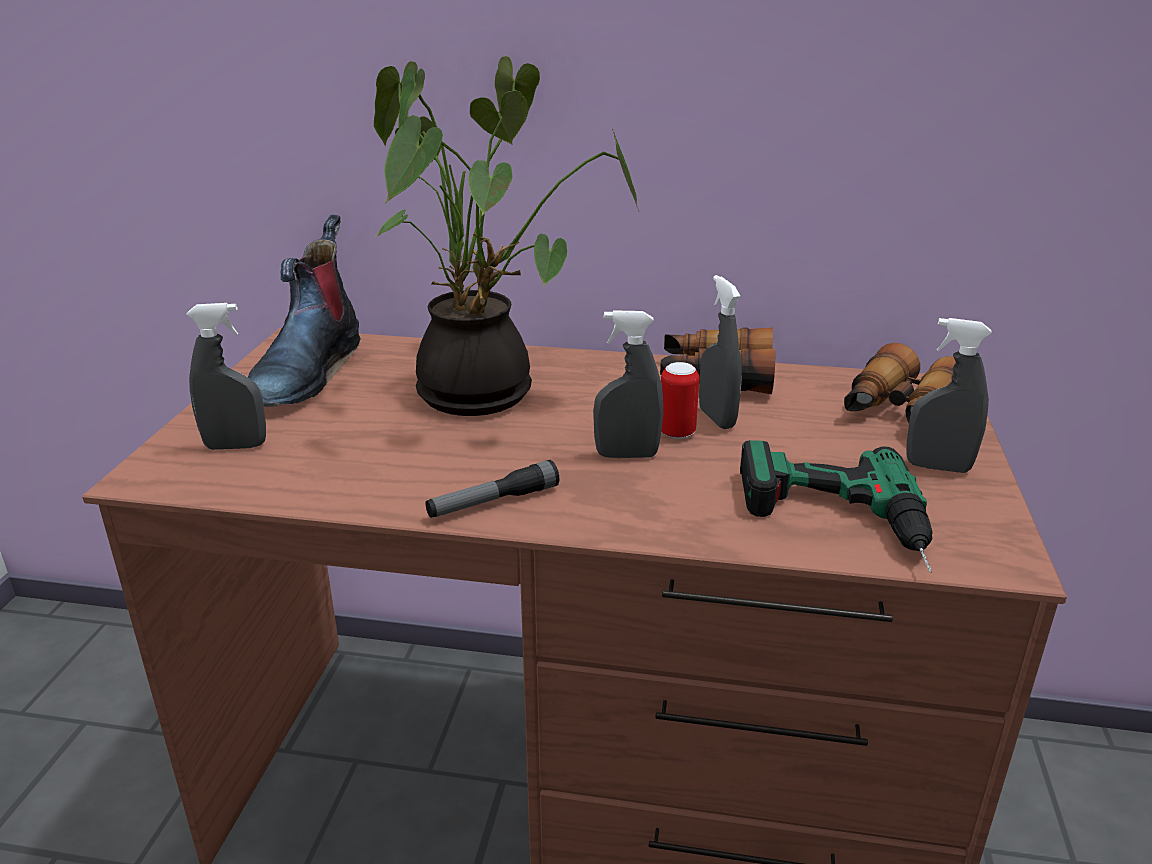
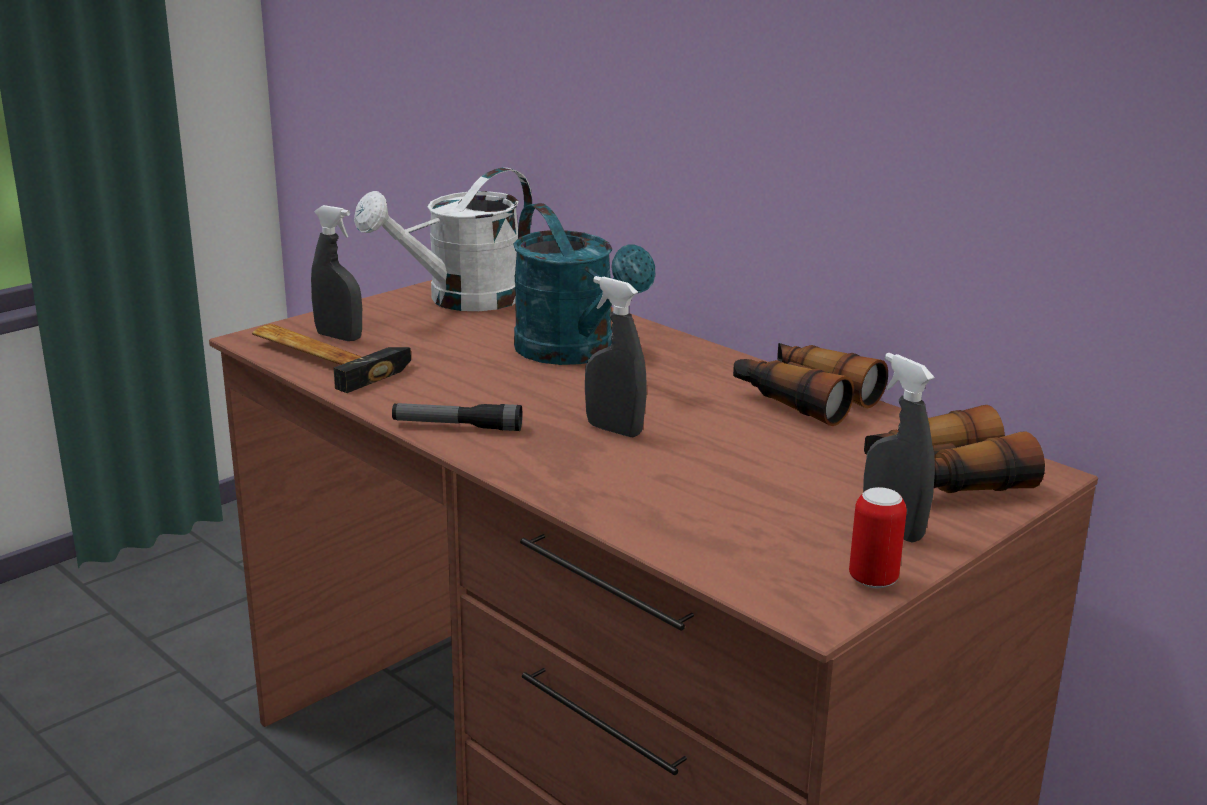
camera: 35 degrees right, 5 degrees down
(252, 474) = (323, 358): none -> hammer
(306, 371) = (461, 301): boot -> white watering can
(485, 393) = (574, 353): potted plant -> turquoise watering can
(677, 433) = (686, 428): can -> can (873, 579)
(716, 418) = (743, 429): grey spray bottle -> none
(836, 524) = (705, 533): power drill -> none

